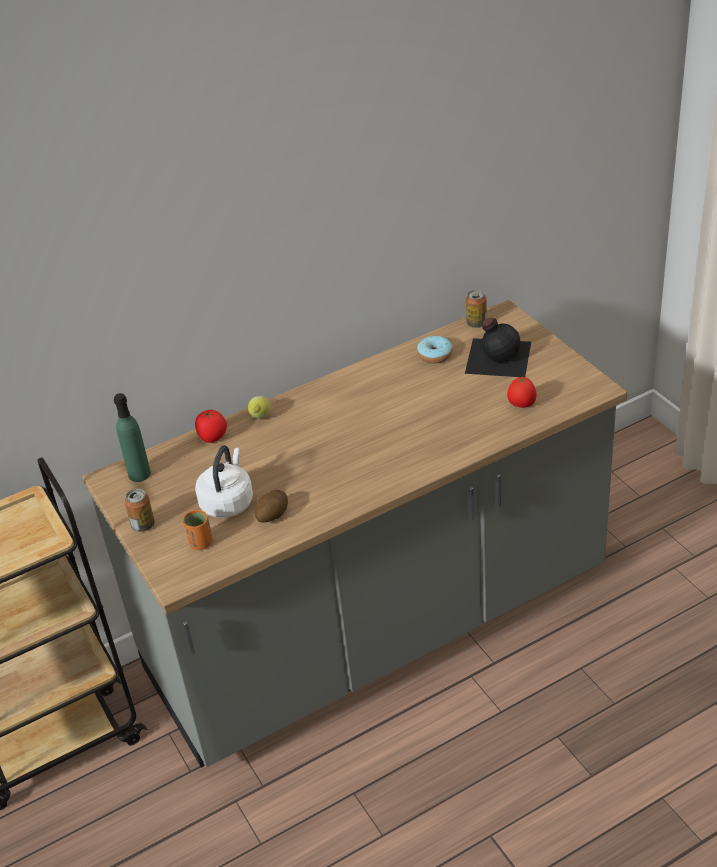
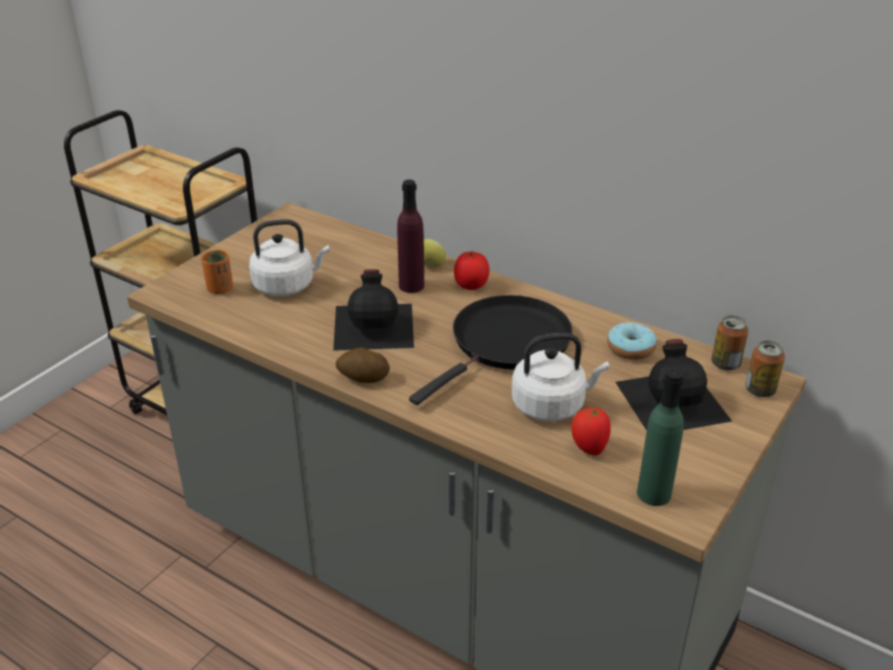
camera: 60 degrees right, 5 degrees down
(139, 474) = (304, 227): green bottle -> green bottle (654, 494)
(143, 525) = (233, 251): can -> can (760, 390)
(213, 438) = (380, 249): tomato -> tomato (471, 286)
(272, 515) = (278, 318): potato -> potato (363, 378)
(281, 434) = (411, 285): none -> purple bottle
(321, 465) = (375, 325): none -> black bottle
(391, 407) = (506, 344): none -> black frying pan
(471, 407) = (552, 405): none -> white kettle

